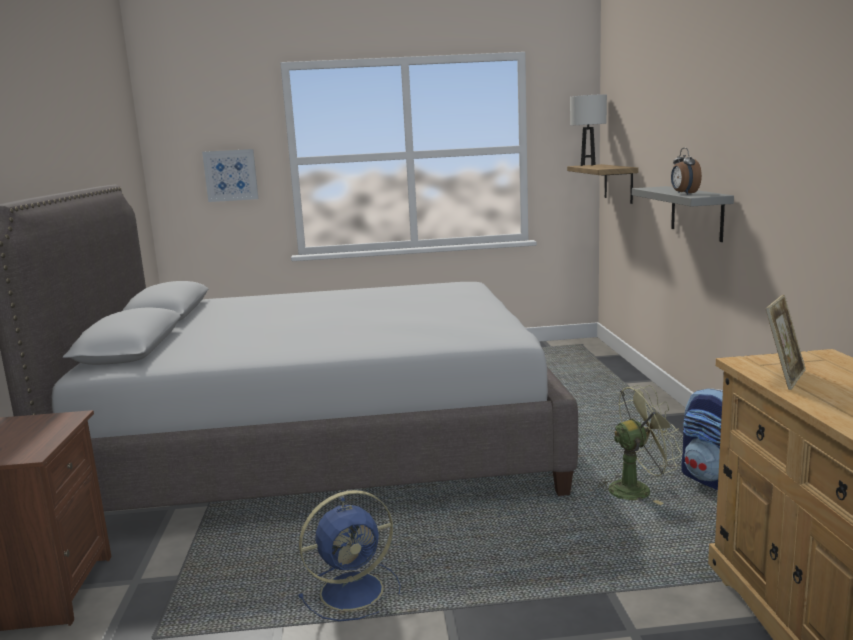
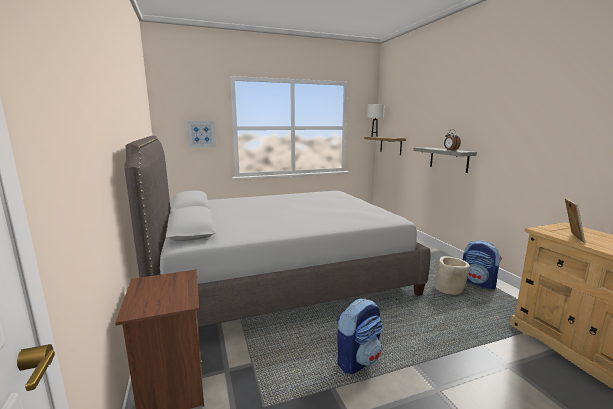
camera: 15 degrees left, 0 degrees up
(354, 590) = (358, 360): blue fan -> backpack
(637, 489) = (448, 289): green fan -> beige planter

